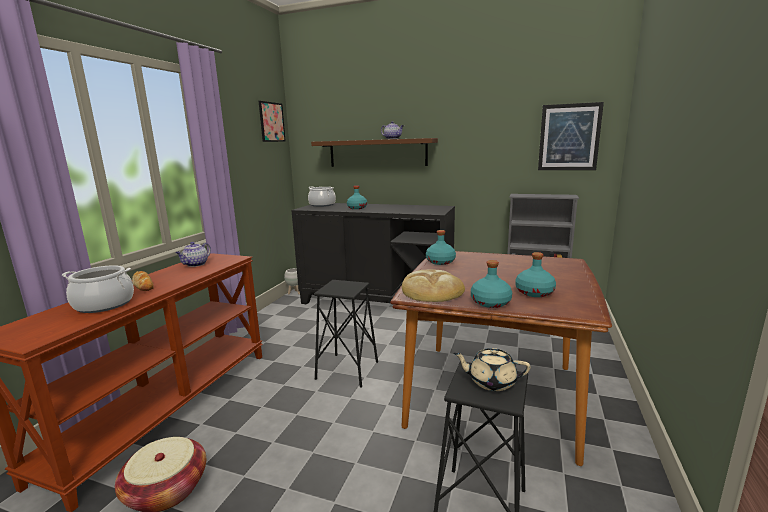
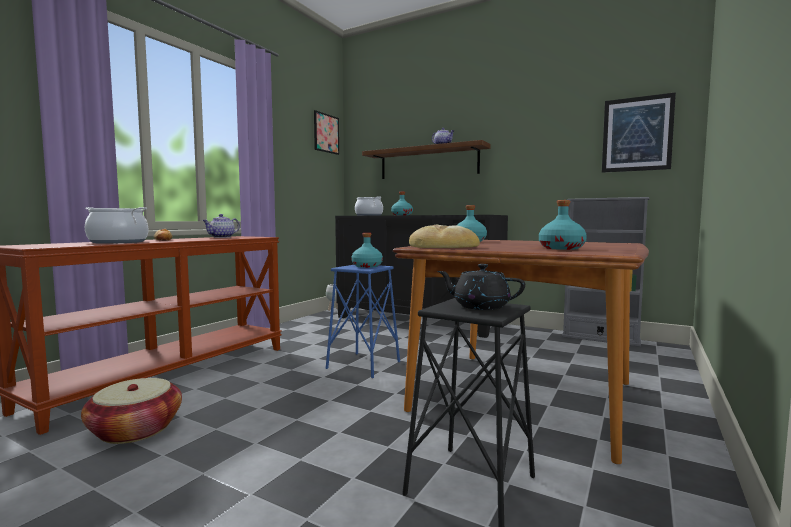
camera: 10 degrees right, 10 degrees down
(347, 370) = (363, 365): black stool -> blue stool
(490, 302) = (502, 249): turquoise bottle -> turquoise bottle (366, 266)
(491, 381) = (480, 306): beige teapot -> black teapot

